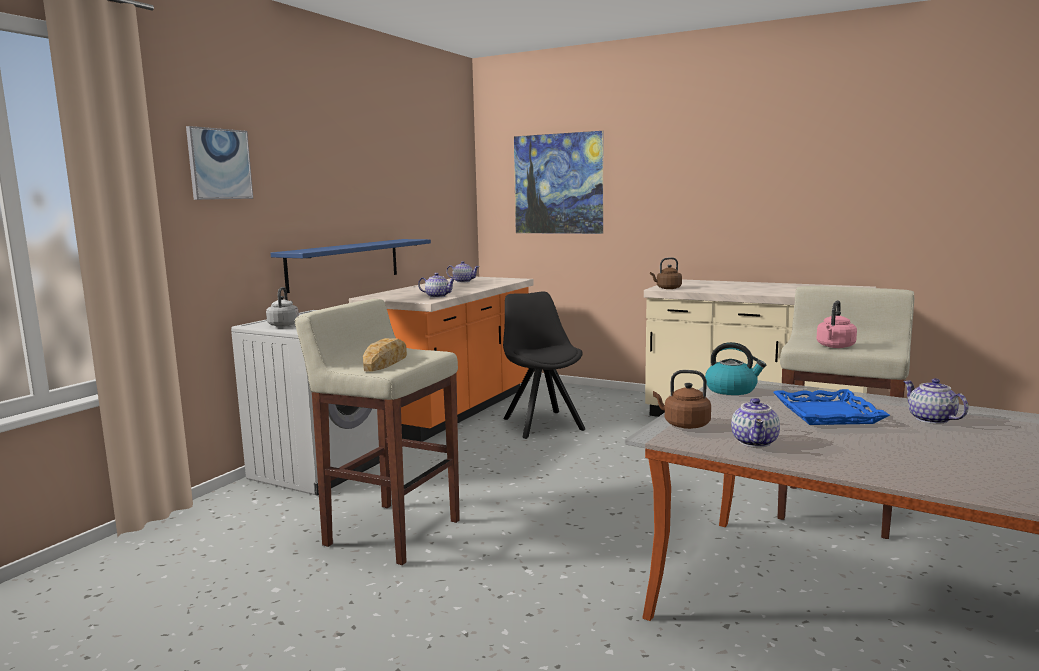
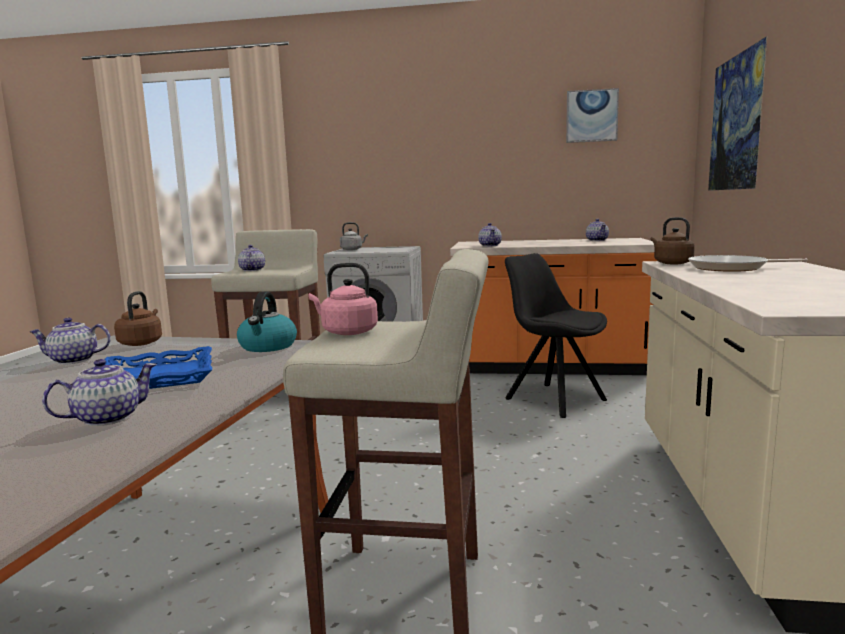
camera: 70 degrees right, 0 degrees up
(219, 164) = (346, 136): picture -> picture (591, 116)
(344, 264) = (463, 212): blue shelf -> none
(385, 362) = (252, 270): bread -> teapot
(542, 424) = (554, 399): black chair -> black chair turned 90 degrees counterclockwise
(708, 286) = (732, 268): none -> frying pan

